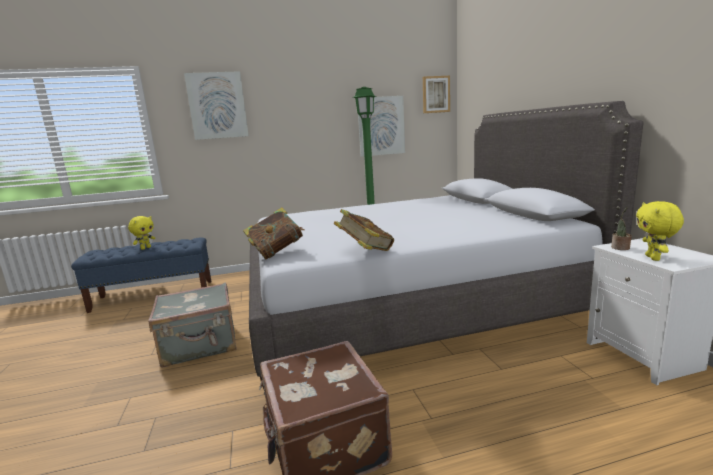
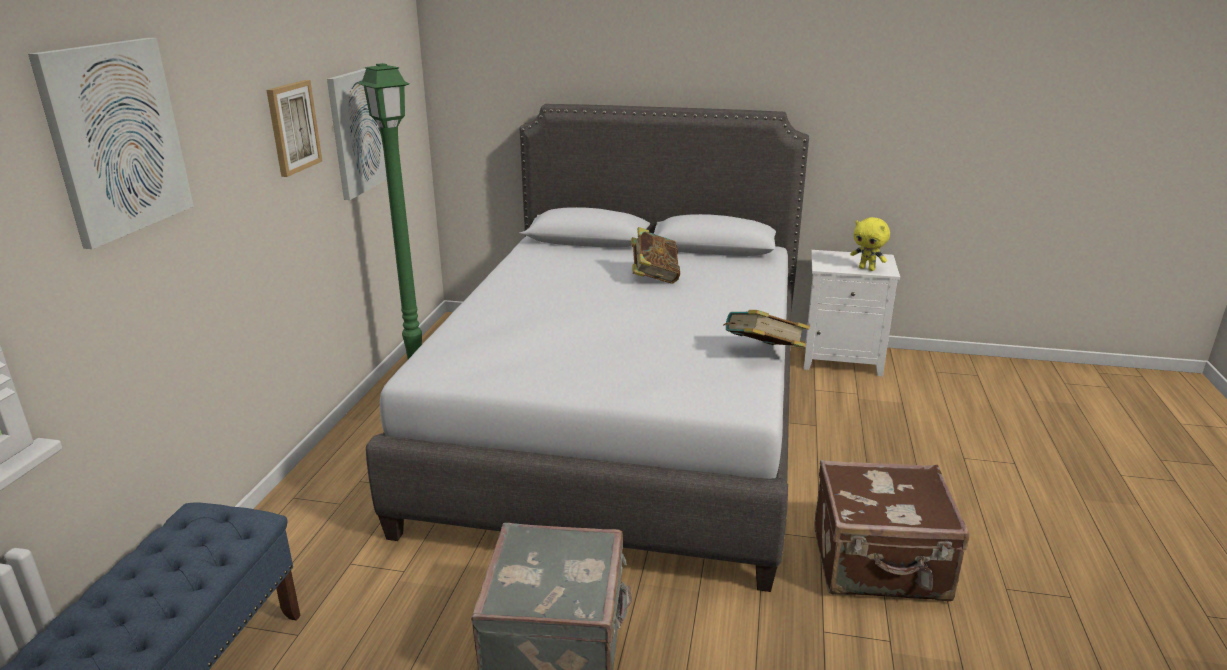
camera: 65 degrees left, 10 degrees up
(145, 248) = (150, 598): yellow plush toy -> none
(277, 253) = (698, 404): book -> book (654, 277)
(436, 94) = (405, 58): picture -> picture (293, 127)
(620, 248) = (831, 266): potted plant -> none

